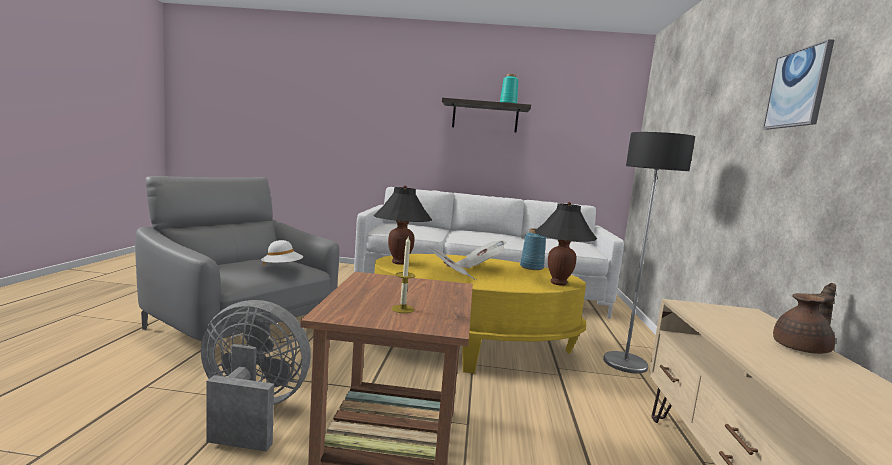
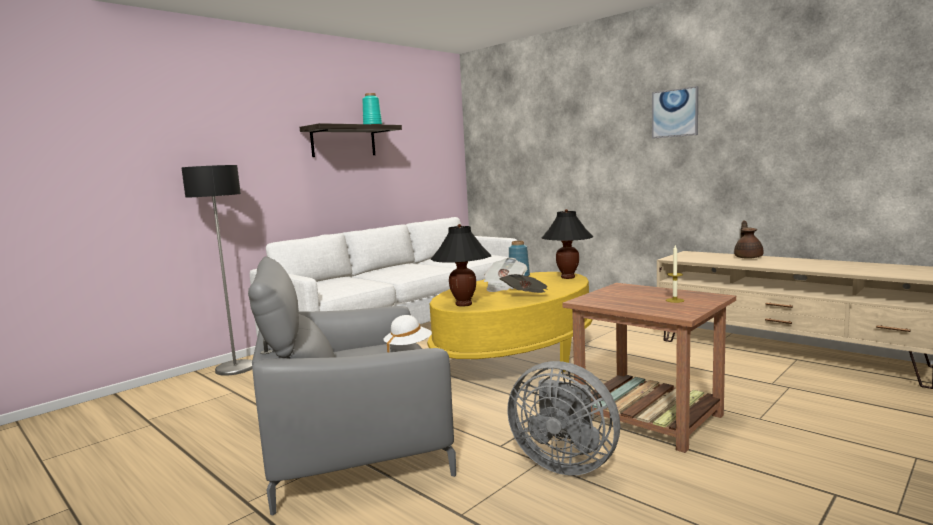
camera: 50 degrees left, 0 degrees up
(251, 412) = (564, 463): grey fan -> grey fan turned 105 degrees counterclockwise
(625, 363) = (592, 326): floor lamp -> floor lamp (235, 368)

